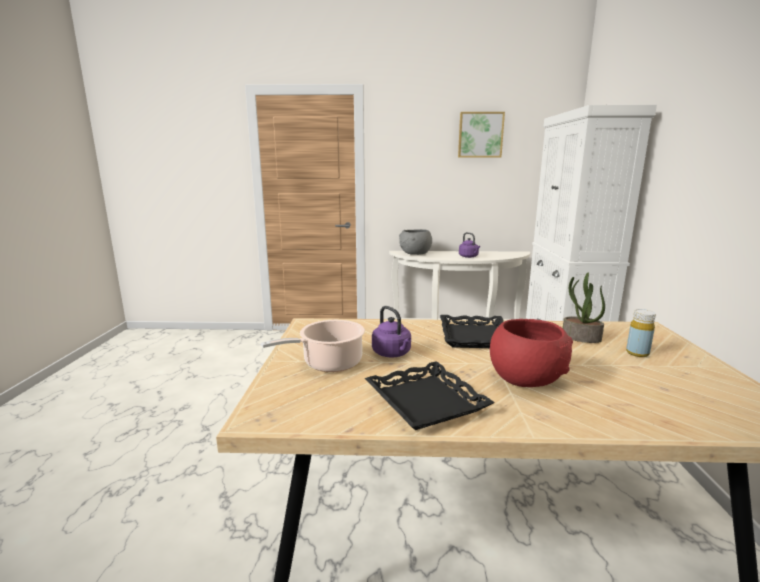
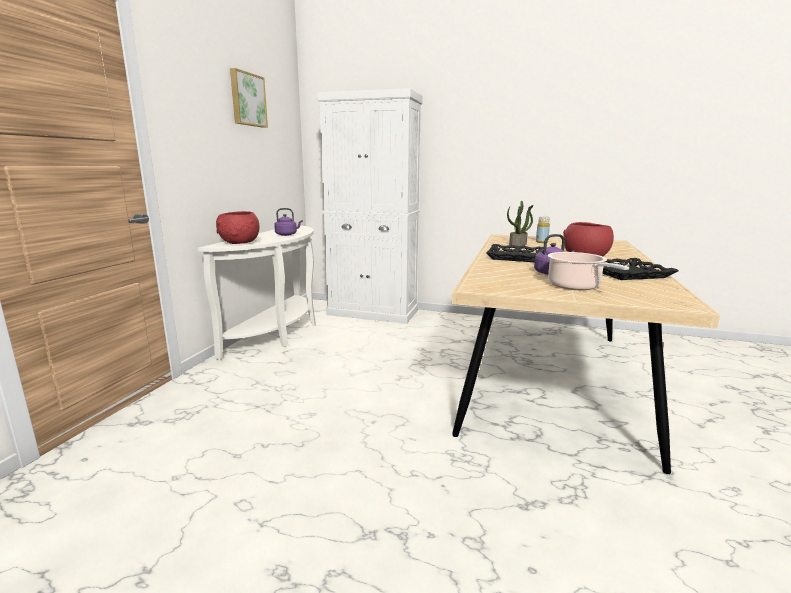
camera: 75 degrees left, 0 degrees up
(415, 254) = (240, 243): grey bowl -> red bowl

